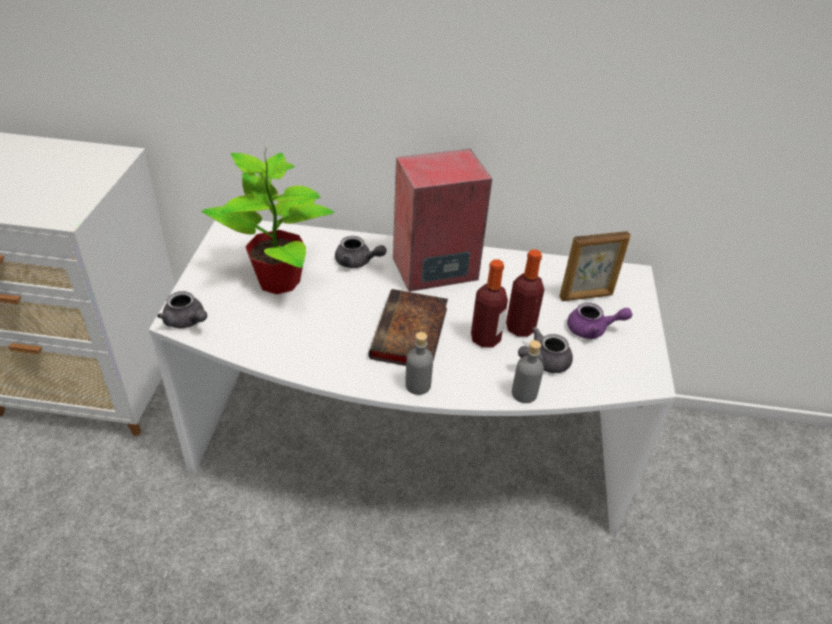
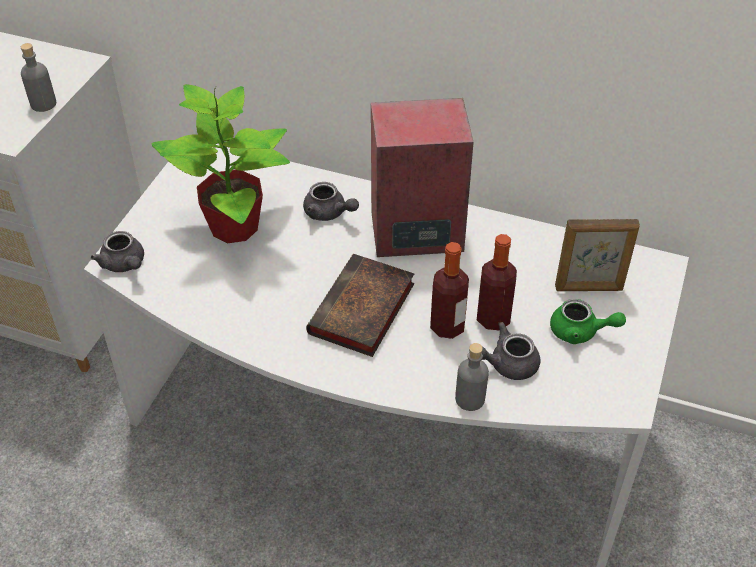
camera: 15 degrees right, 5 degrees up
(418, 385) = (352, 372): grey bottle -> grey bottle (43, 104)
(592, 330) = (580, 332): purple teapot -> green teapot

